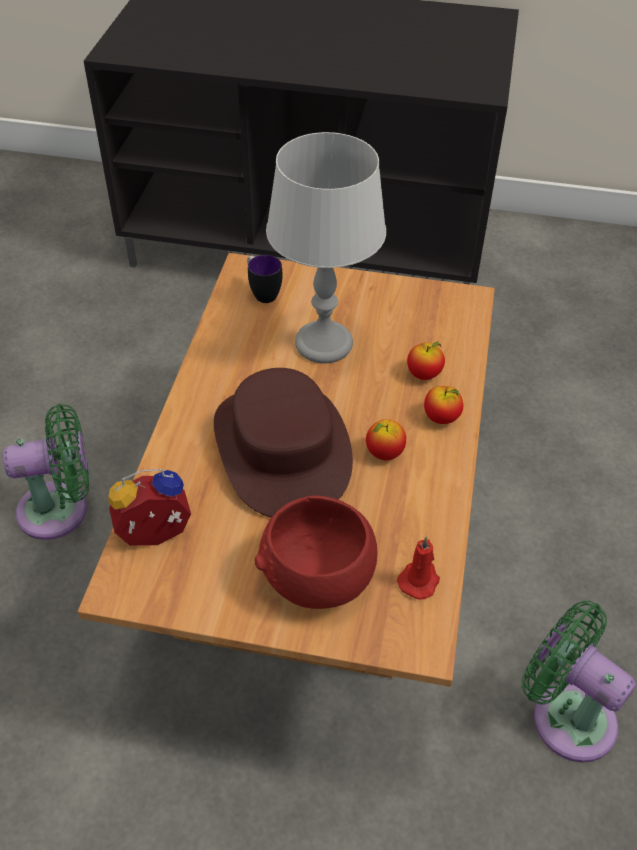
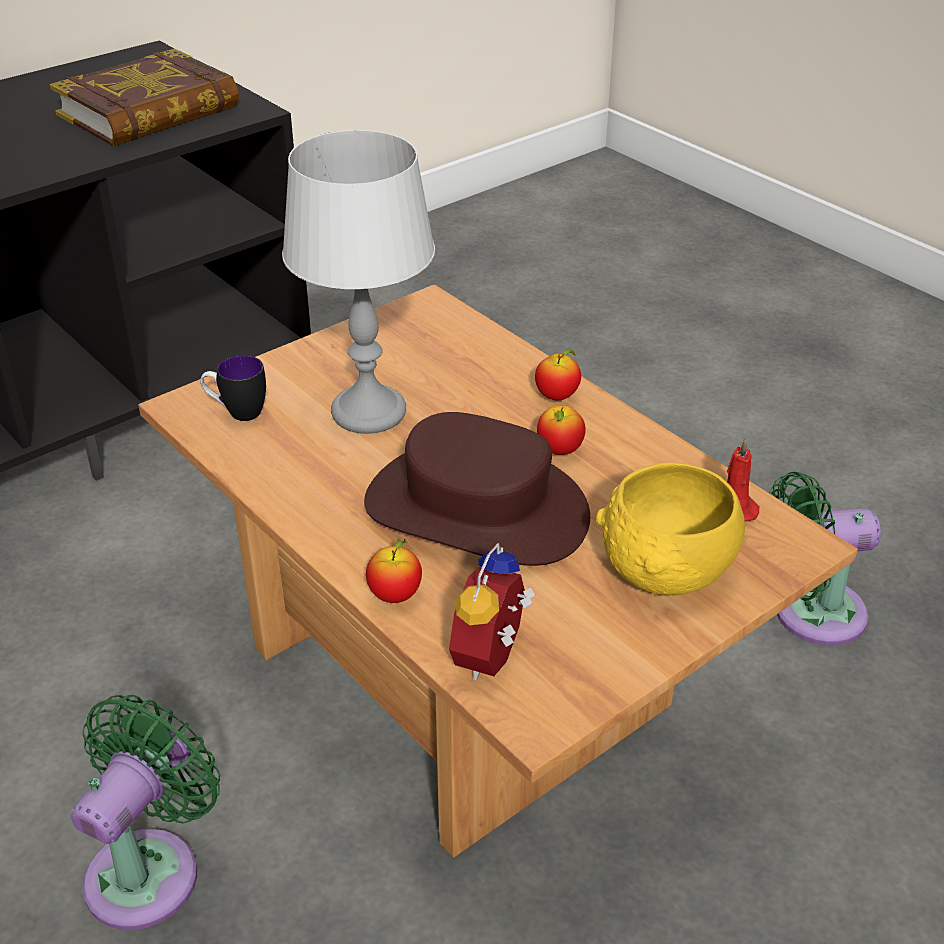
camera: 50 degrees left, 10 degrees down
(316, 578) = (667, 570): red bowl -> yellow bowl
(424, 374) = (490, 377): apple -> apple (395, 595)
(426, 61) = (149, 112): none -> book

